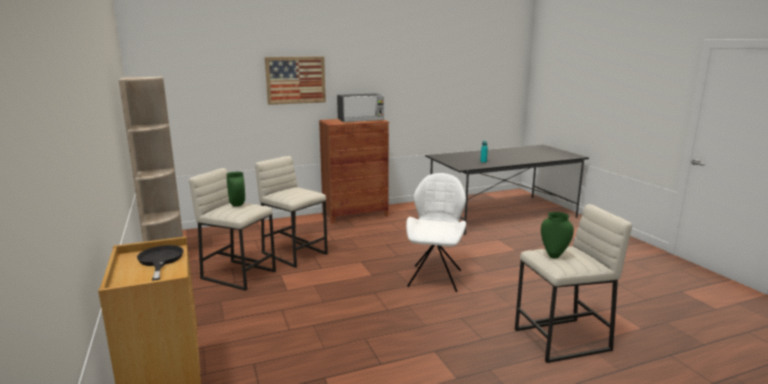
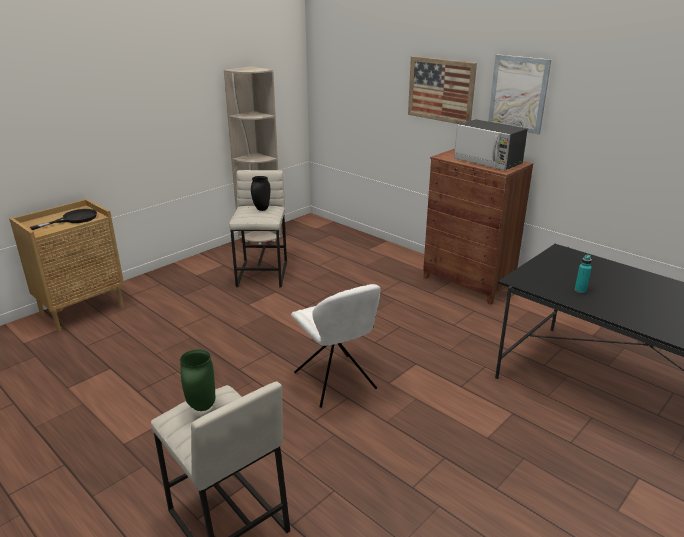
camera: 65 degrees right, 10 degrees up
(238, 205) = (262, 209): green vase -> black vase
(294, 253) = (327, 283): beige stool -> none
(357, 73) = (518, 94): none -> picture
(435, 277) = (336, 382): white chair -> white chair turned 75 degrees clockwise

